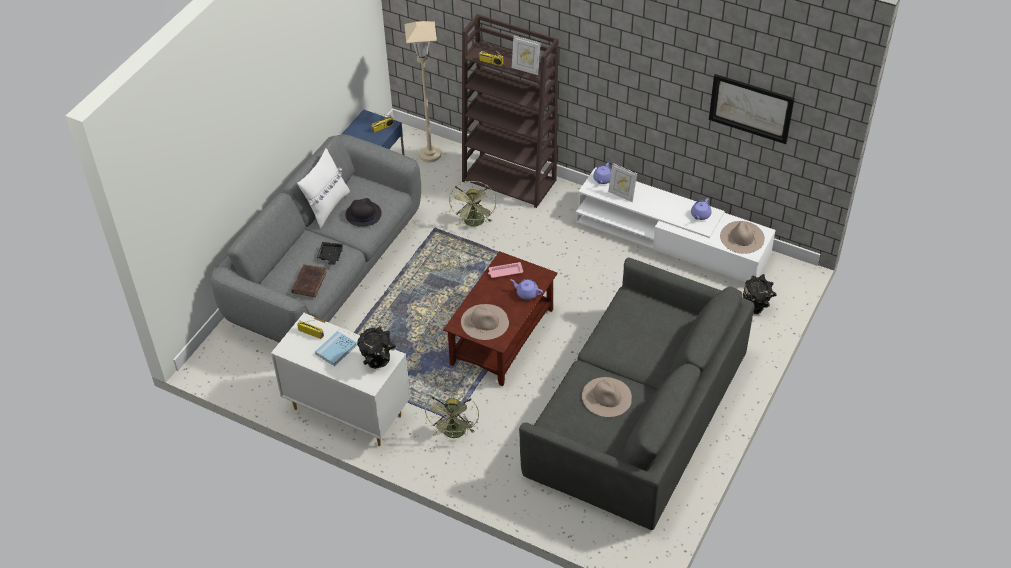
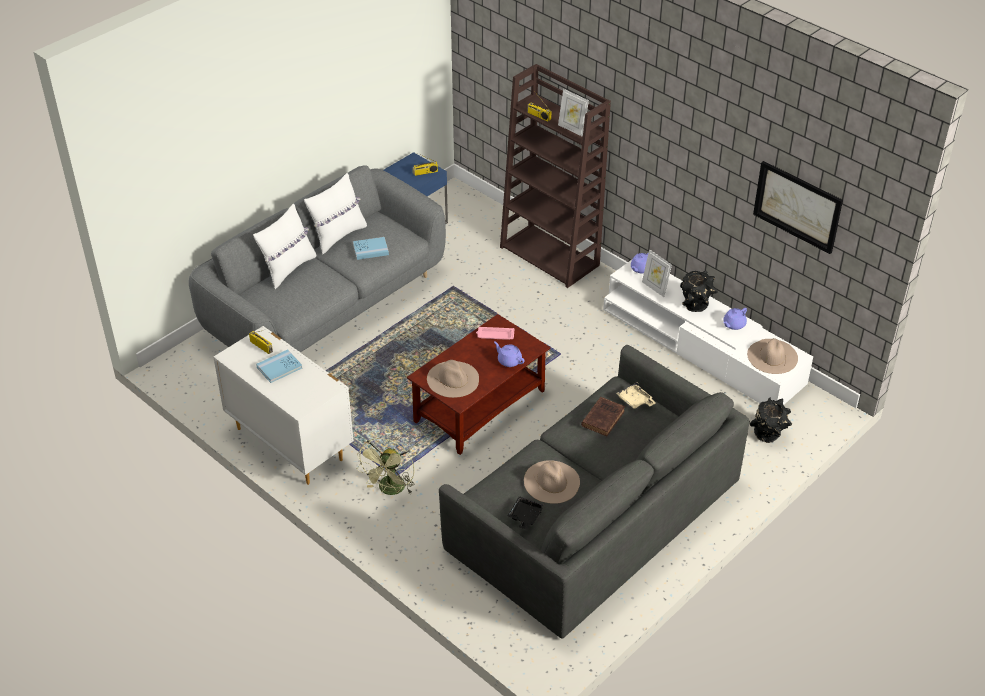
camera: 15 degrees right, 5 degrees down
(294, 249) = (288, 269): none -> white pillow
(309, 281) = (289, 302): brown book -> brown book (603, 417)
(330, 256) = (321, 282): black tray -> black tray (525, 516)
(363, 214) = (370, 249): black hat -> blue book
(378, 362) = (316, 389): black vase -> black vase (696, 307)
(430, 154) = (477, 216): beige floor lamp -> none
(475, 223) = (496, 290): green fan -> none
(648, 306) = (635, 401): none -> beige tray

